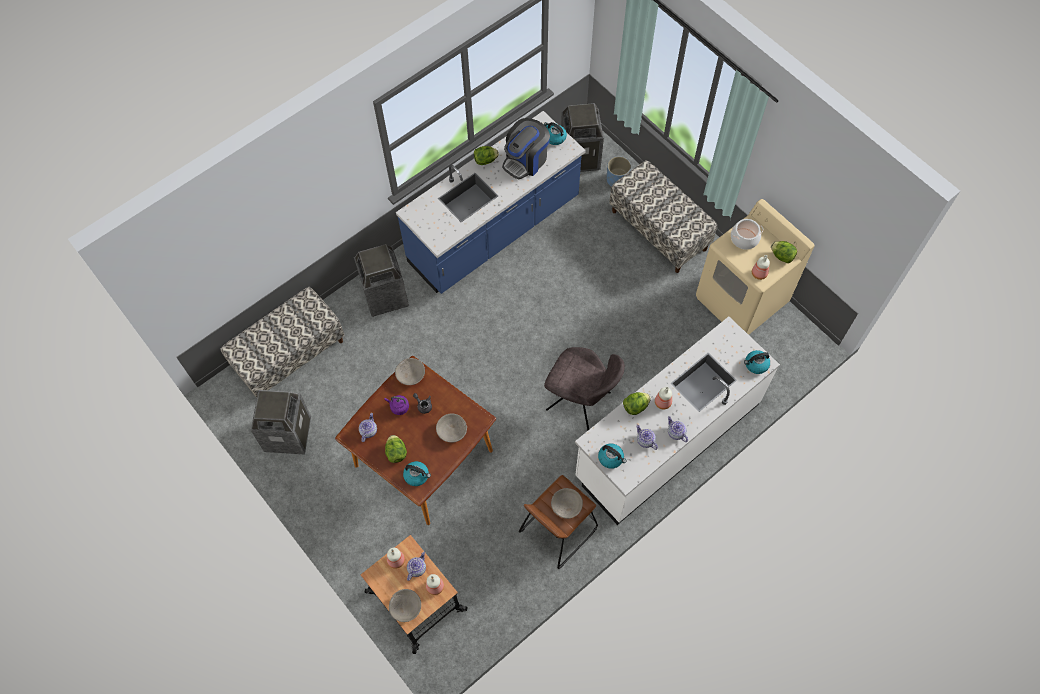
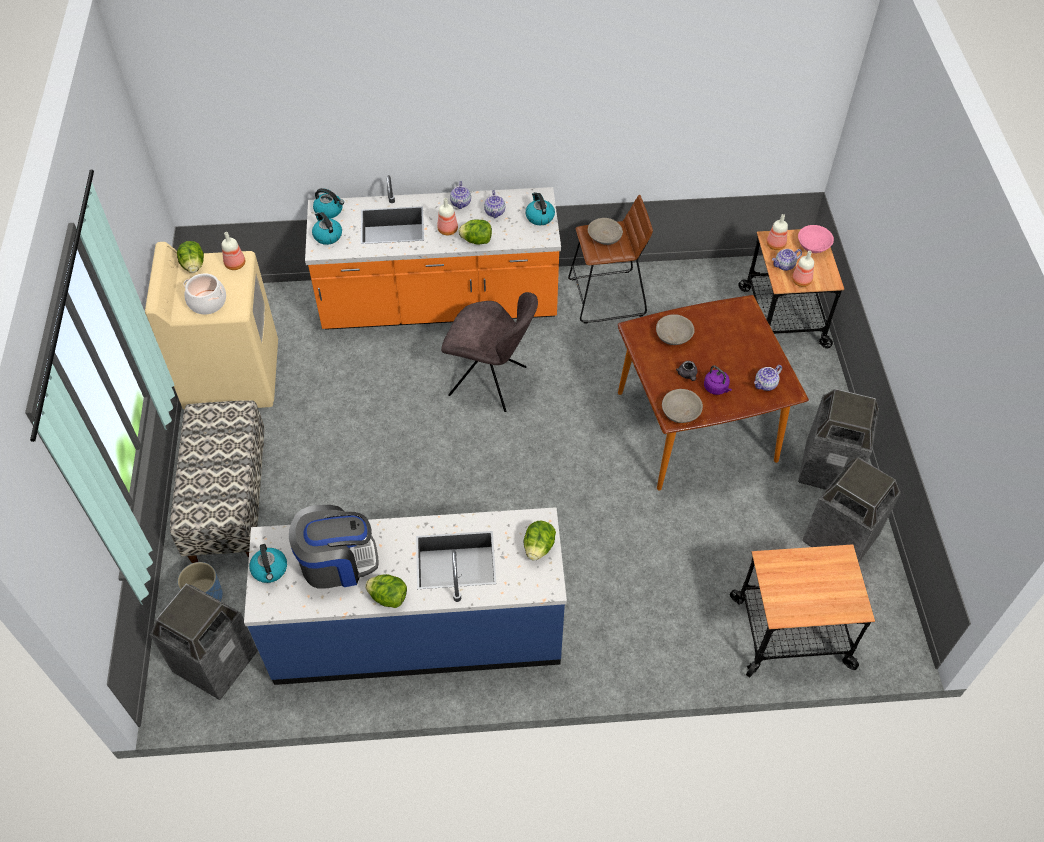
camera: 145 degrees left, 10 degrees down
(290, 355) = (791, 633): bench -> cart
(385, 296) = (620, 633): trash can -> trash can (828, 468)
(396, 453) = (747, 349): lettuce -> lettuce (538, 547)
(405, 607) = (813, 245): grey bowl -> pink bowl
(417, 475) = (738, 318): kettle -> kettle (327, 236)
(580, 402) = (491, 382): grey chair -> grey chair turned 135 degrees clockwise
(666, 440) = (439, 305): white counter -> orange counter

